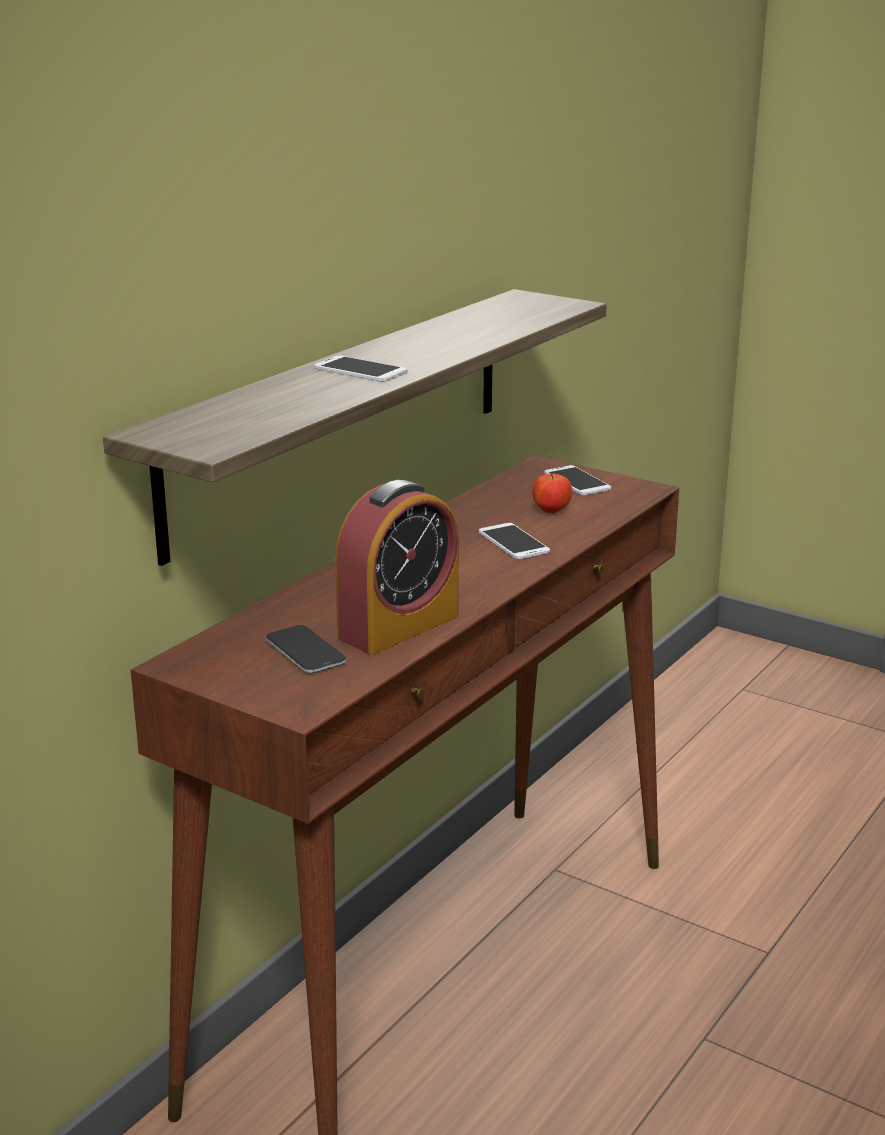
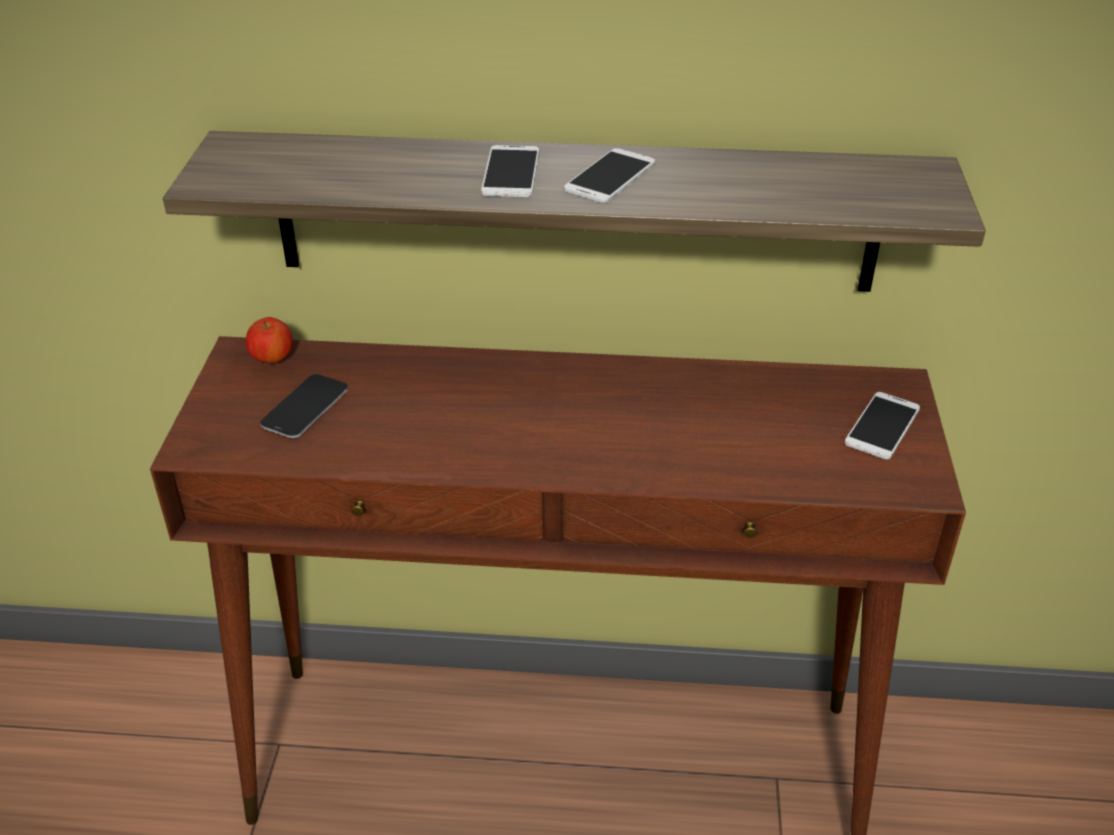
camera: 60 degrees right, 15 degrees up
(398, 626) = (393, 441): alarm clock -> none
(513, 542) = (659, 440): phone -> phone (610, 177)
(551, 511) = (772, 437): apple -> apple (272, 360)

